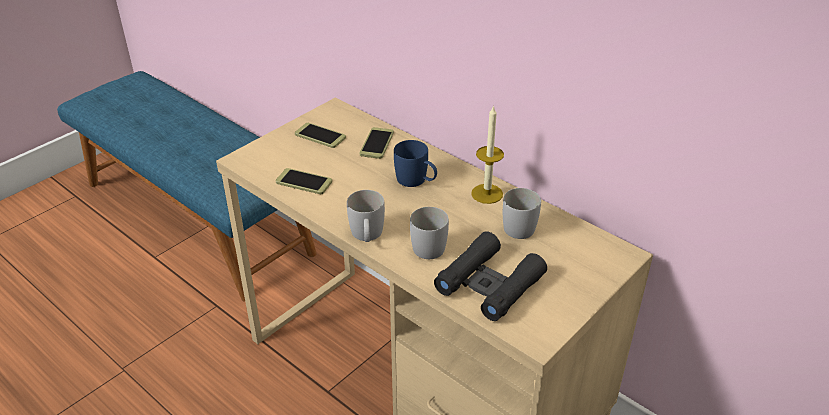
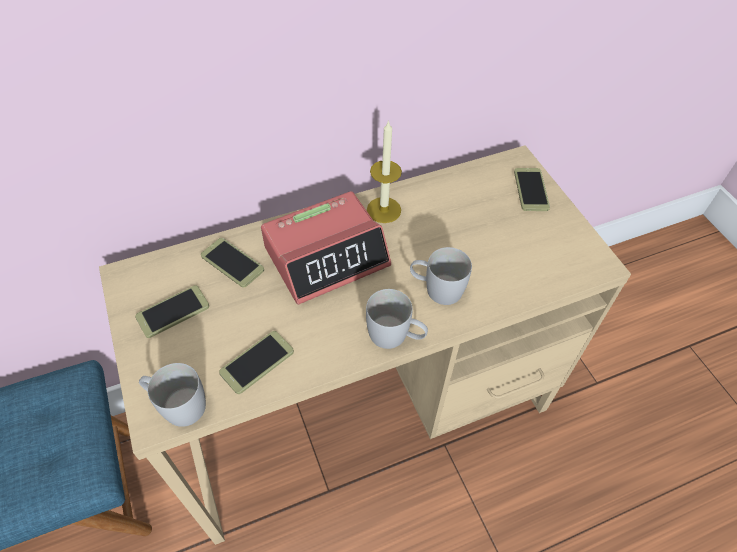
camera: 65 degrees left, 15 degrees up
(416, 181) = (327, 256): blue mug -> alarm clock
(489, 284) = (516, 265): black binoculars -> none
(517, 225) = (443, 209): white mug -> white mug (177, 404)
(592, 272) = (531, 190): none -> phone

